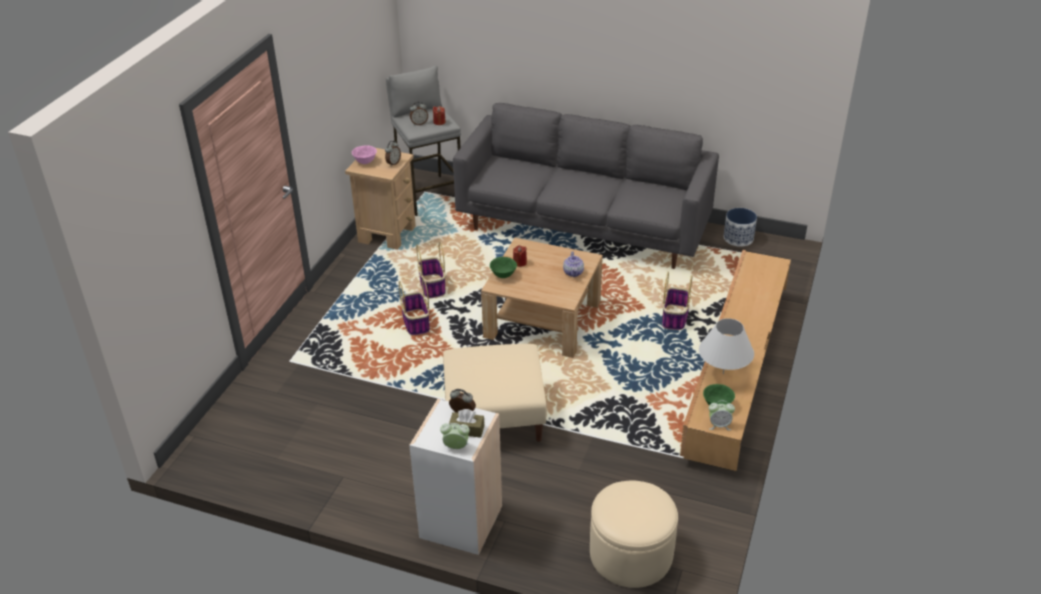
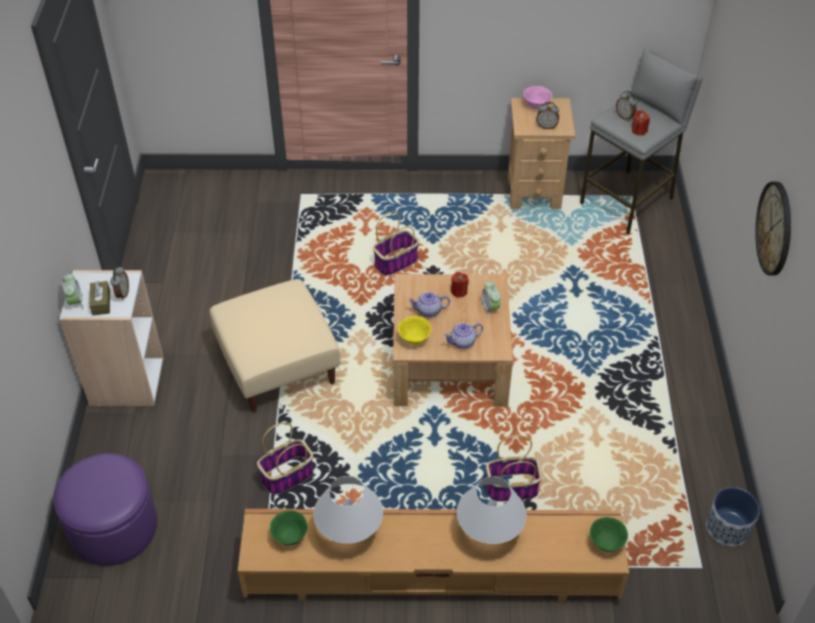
camera: 70 degrees right, 10 degrees up
(433, 287) = (461, 256): basket -> basket (287, 476)
(503, 275) = (428, 284): green bowl -> green bowl (606, 543)
(532, 282) = (428, 311): none -> teapot
(558, 295) = (414, 339): none -> yellow bowl
(584, 228) = (649, 355): grey sofa -> none
(631, 554) = (113, 527): beige ottoman -> purple ottoman
(633, 64) = (775, 228): none -> wall clock
(719, 425) = (256, 544): alarm clock -> alarm clock (490, 308)
(743, 308) = (489, 533): none -> white table lamp

